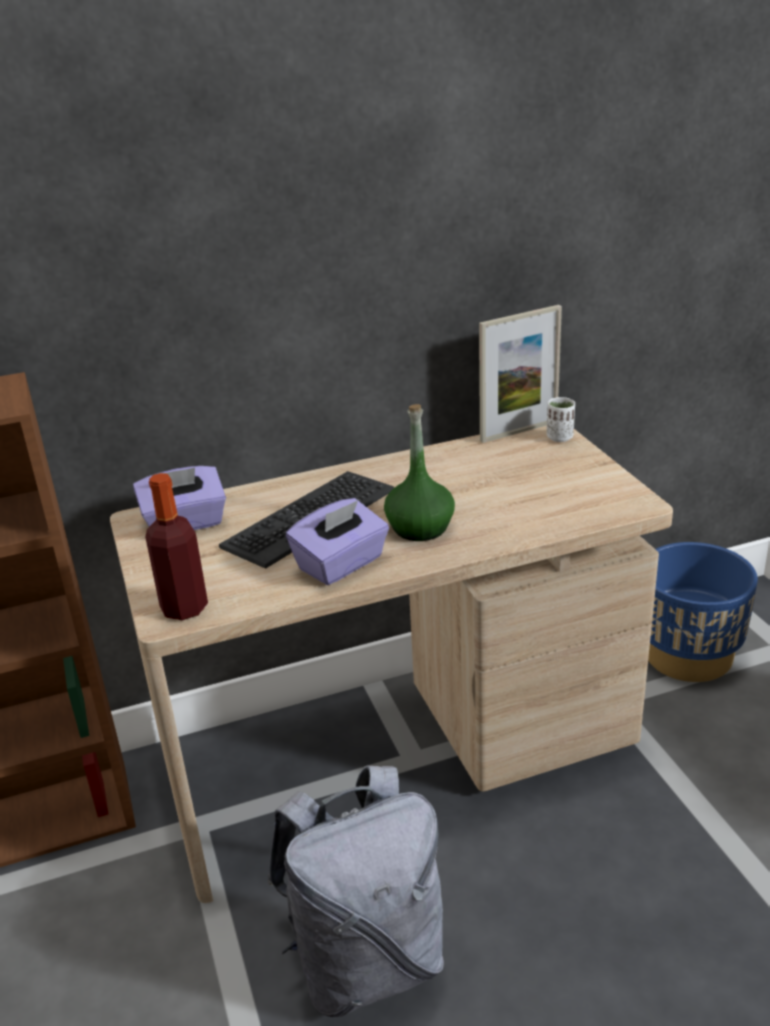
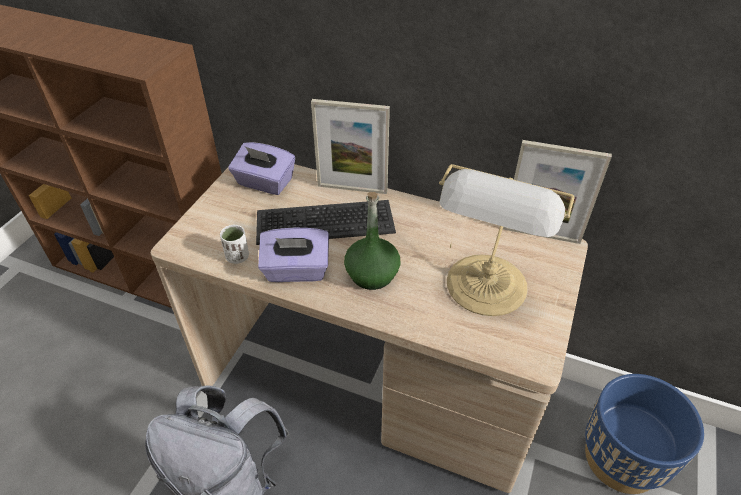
camera: 40 degrees right, 15 degrees up
(184, 608) = (191, 244): bottle -> none
(294, 482) = (352, 188): none -> picture frame
(531, 484) = (485, 288): none -> table lamp
(560, 437) = (562, 259): white cup -> white cup (237, 257)

